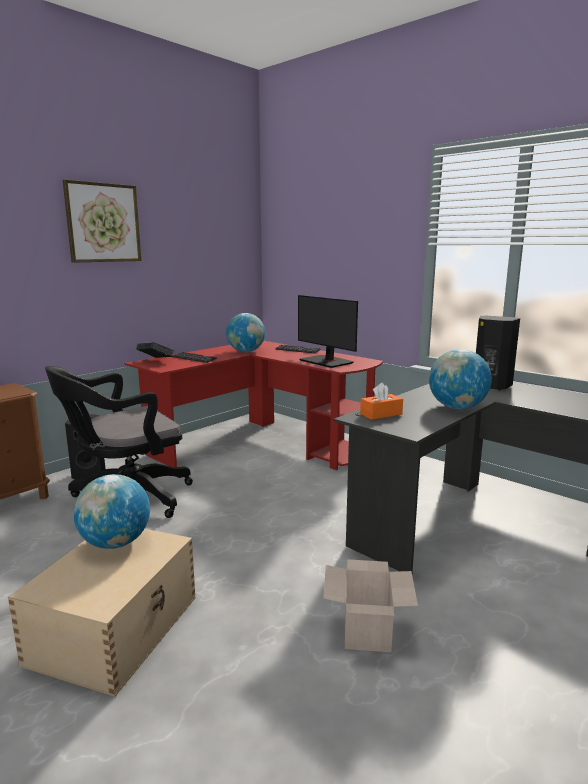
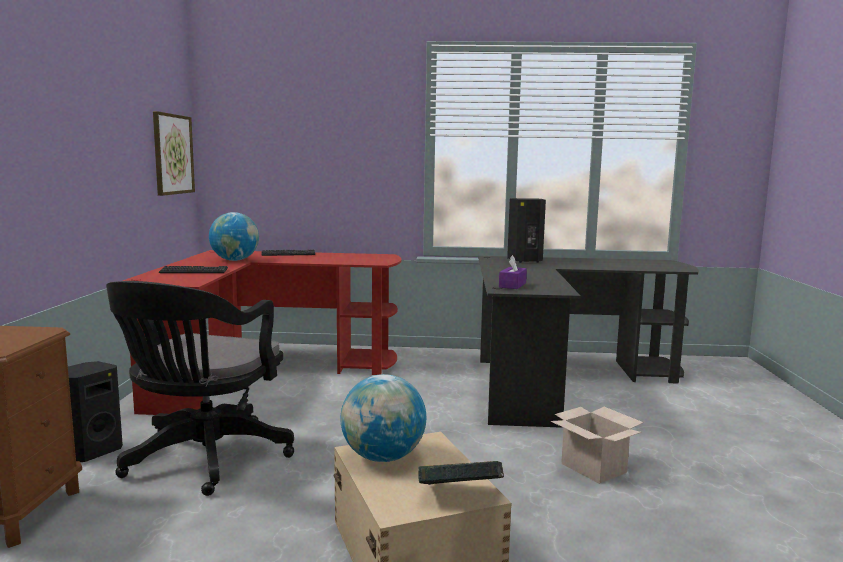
camera: 40 degrees left, 5 degrees down
(103, 223) = (68, 87): picture -> picture (173, 154)
(156, 361) = (153, 278): book -> book (461, 496)
(327, 361) = (349, 259): monitor -> none
(381, 414) = (512, 285): orange tissue box -> purple tissue box
(457, 407) = (545, 275): globe -> none

